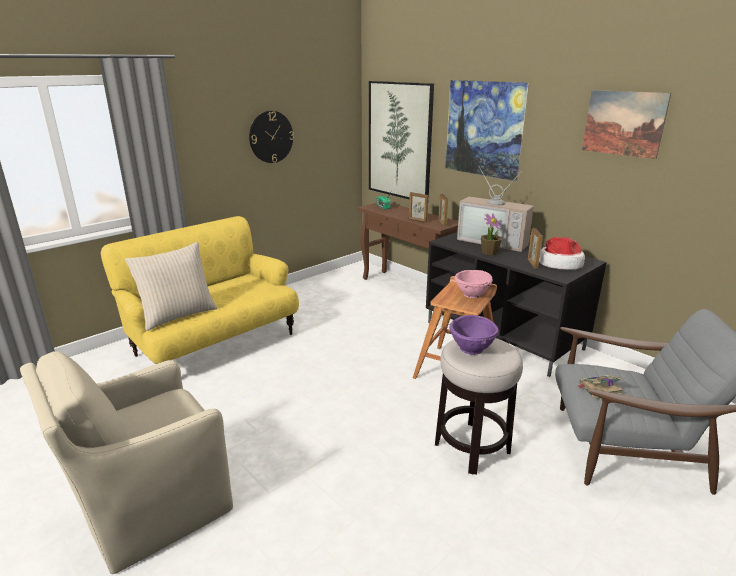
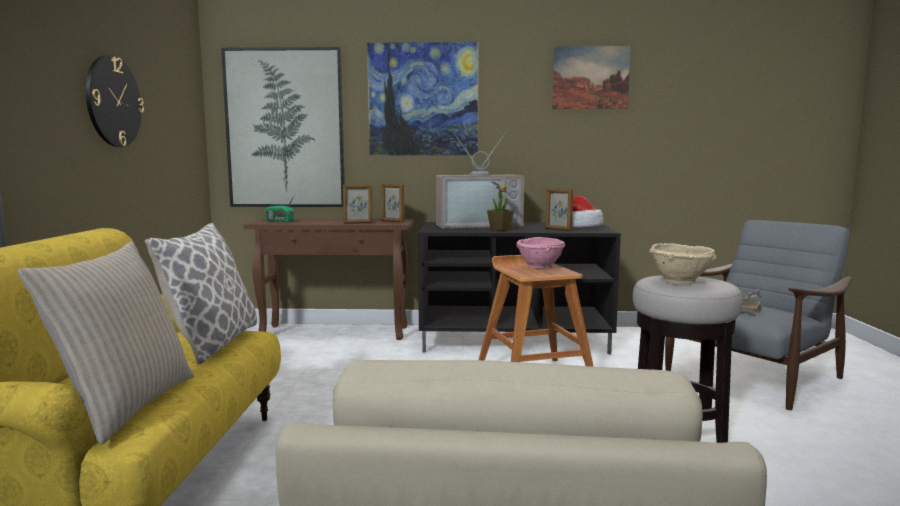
camera: 45 degrees left, 15 degrees down
(255, 290) = (212, 343): none -> pillow
(472, 349) = (680, 281): purple bowl -> beige bowl

